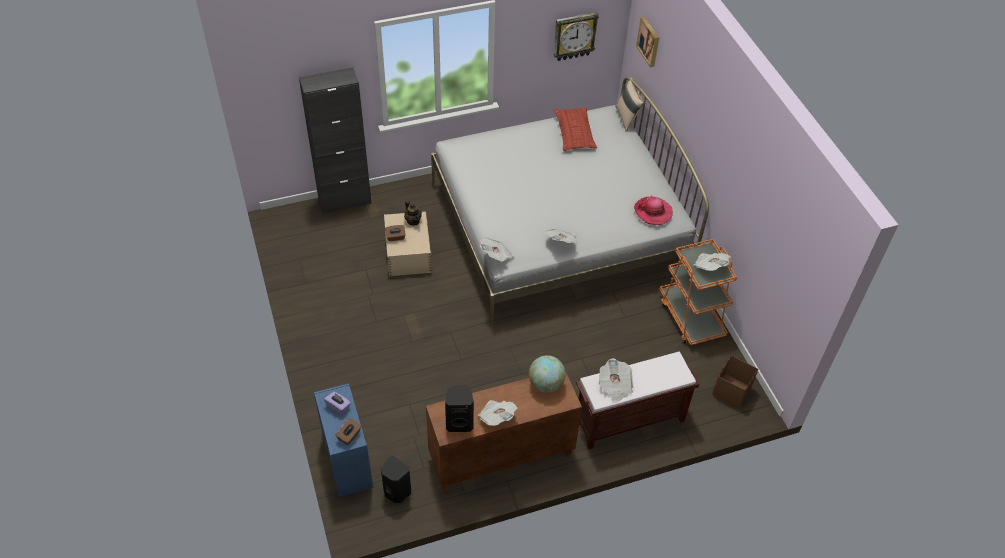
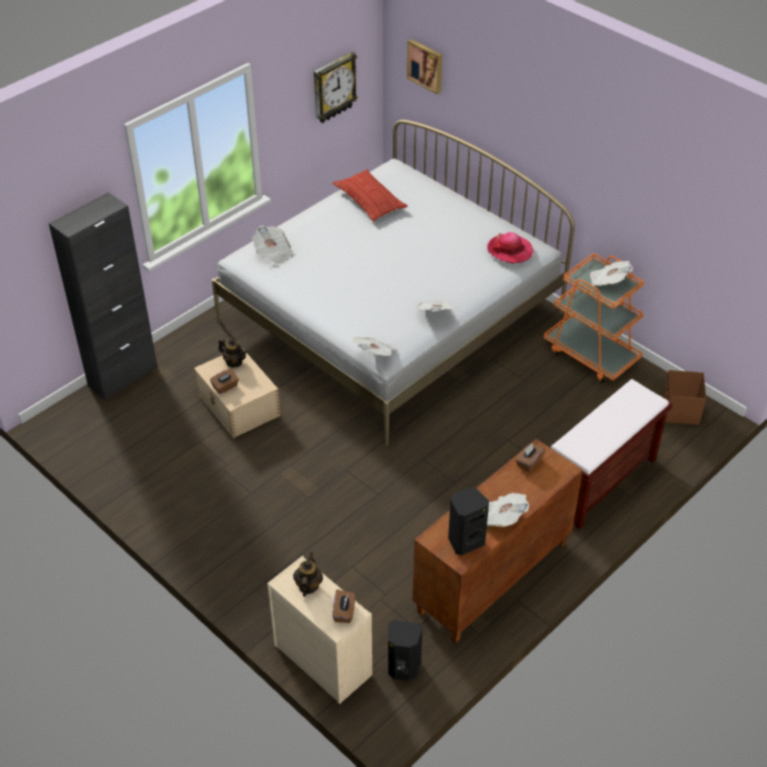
camera: 25 degrees left, 5 degrees down
(338, 406) = (308, 586): purple tissue box -> teapot
(347, 460) = (321, 659): blue dresser -> beige dresser
(546, 384) = (529, 462): globe -> brown tissue box
(615, 386) = (593, 439): newspaper -> newspaper (273, 253)
(627, 118) = (415, 168): beige pillow -> none

